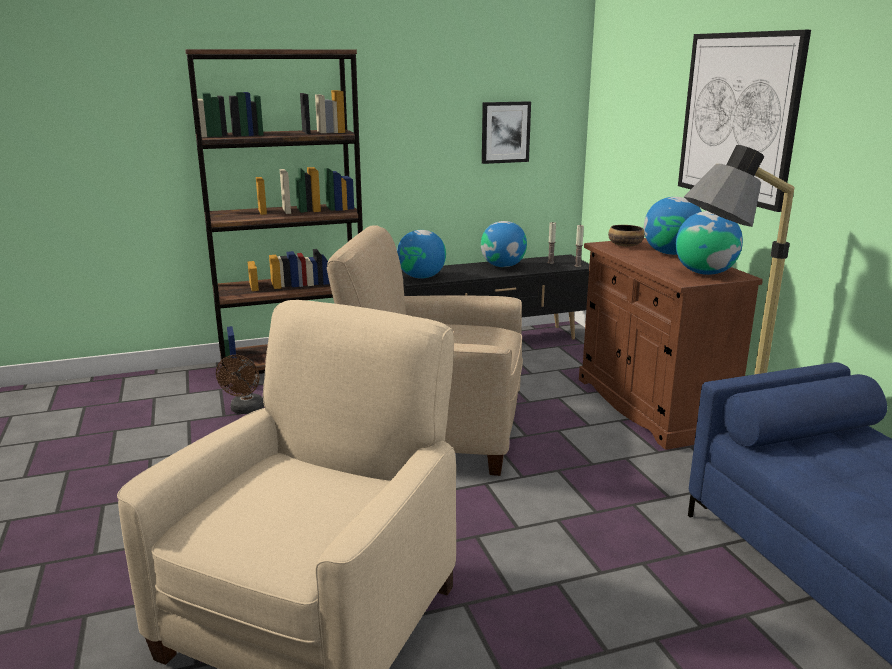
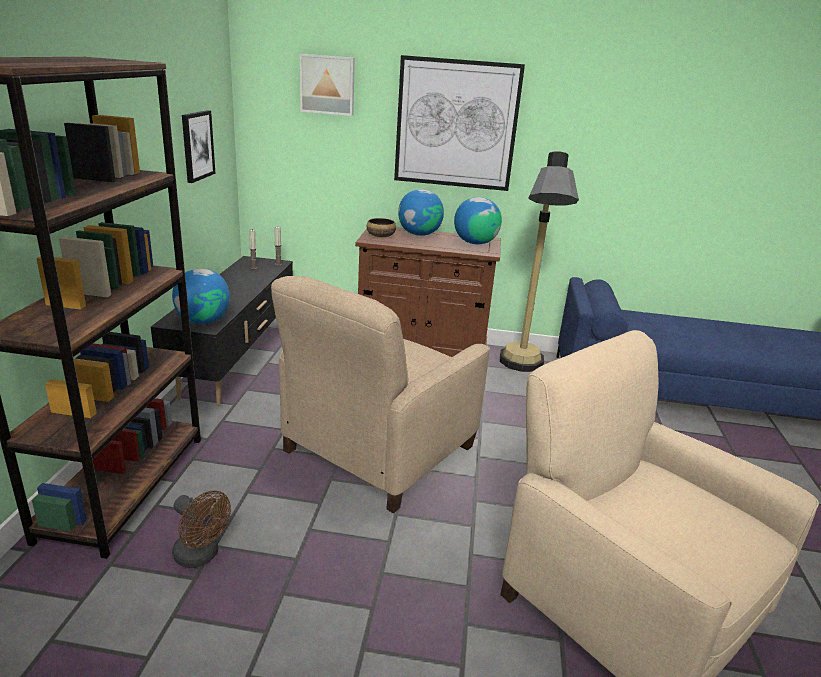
camera: 65 degrees left, 5 degrees up
(503, 266) = (231, 284): globe -> none
(644, 75) = (327, 85): none -> picture

